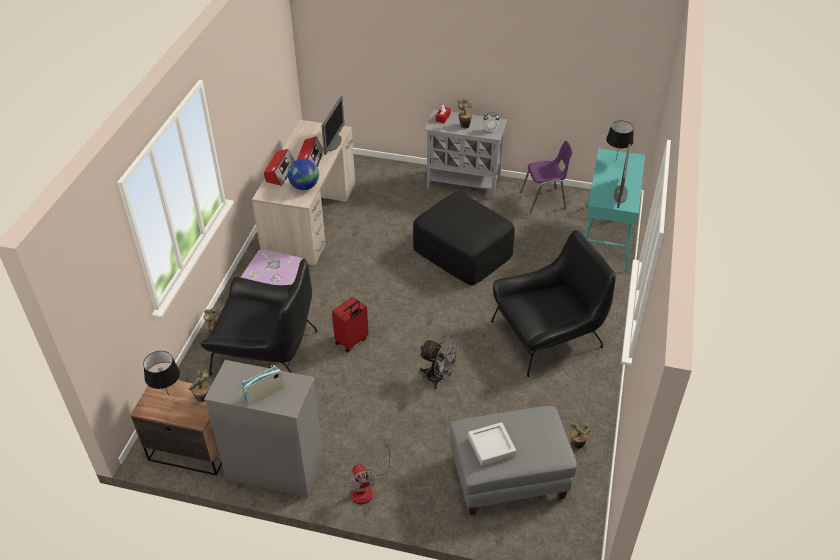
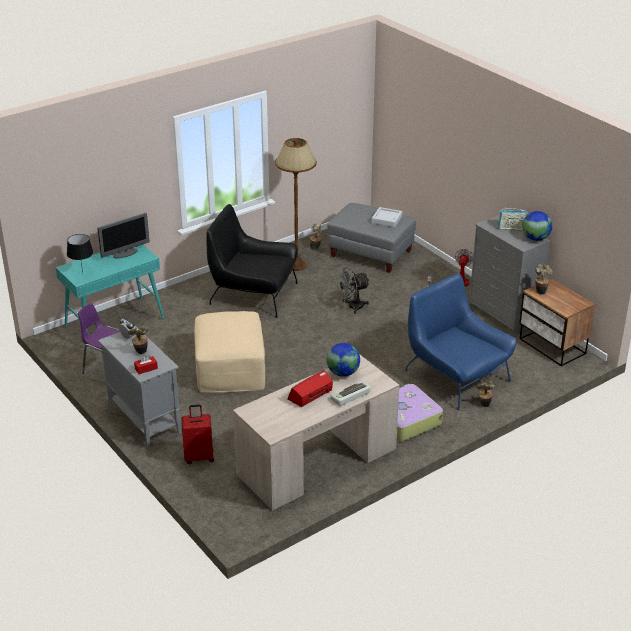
camera: 140 degrees left, 10 degrees down
(168, 395) = (563, 303): black table lamp -> none
(224, 391) = (535, 238): none -> globe
(266, 351) = (455, 376): black armchair -> blue armchair
(280, 172) = (350, 396): radio -> keyboard
(334, 143) = (269, 400): monitor -> none
(352, 341) = (386, 352): red suitcase -> red suitcase (199, 457)
(439, 378) = (352, 307): grey fan -> grey fan turned 90 degrees counterclockwise
(463, 251) = (229, 367): black ottoman -> beige ottoman
(559, 402) = (296, 265): none -> brown floor lamp

